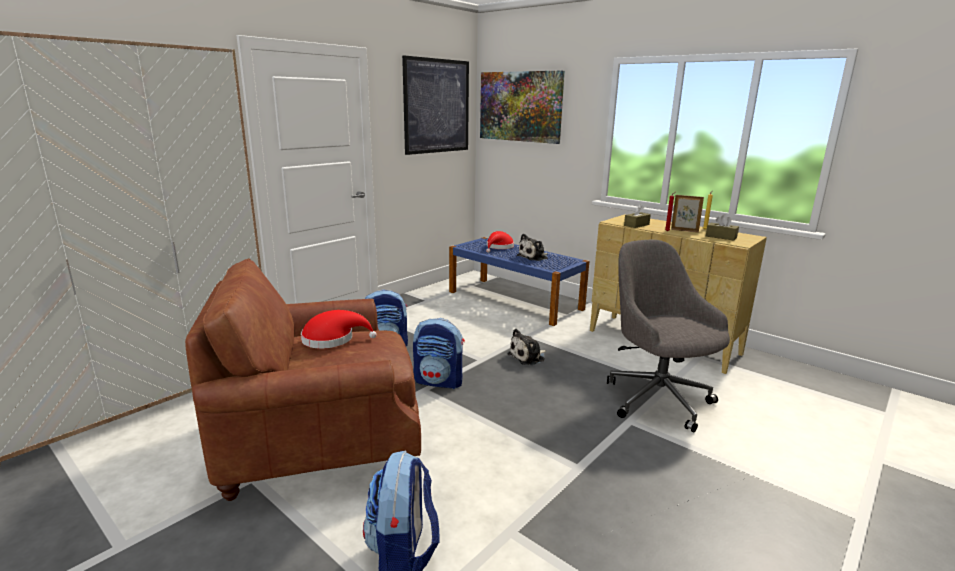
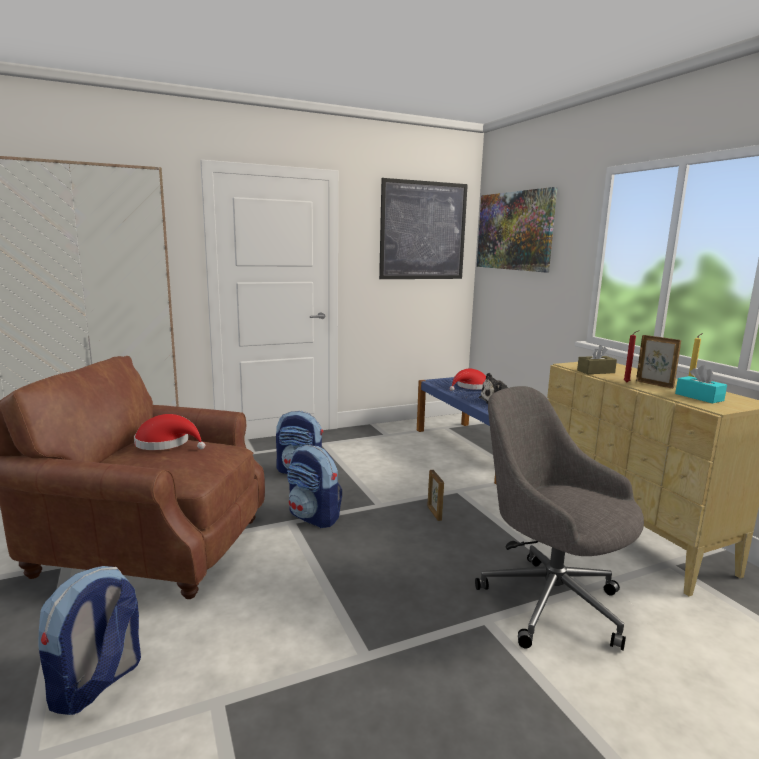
camera: 25 degrees right, 5 degrees down
(528, 357) = (434, 513): plush toy -> picture frame
(656, 399) = (549, 603): grey office chair -> grey office chair turned 45 degrees counterclockwise
(721, 237) = (699, 397): brown tissue box -> turquoise tissue box

